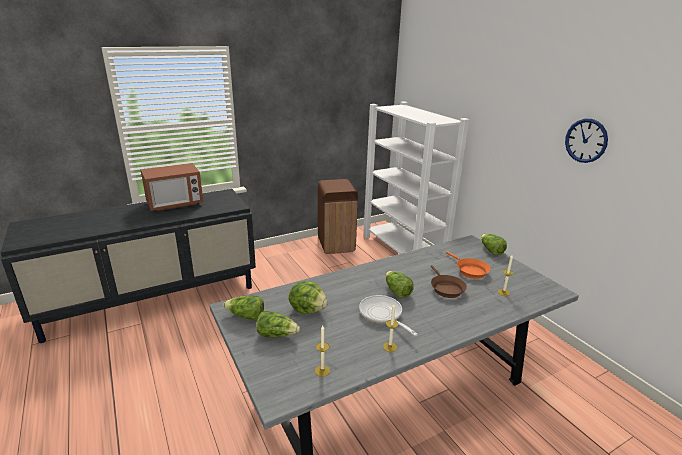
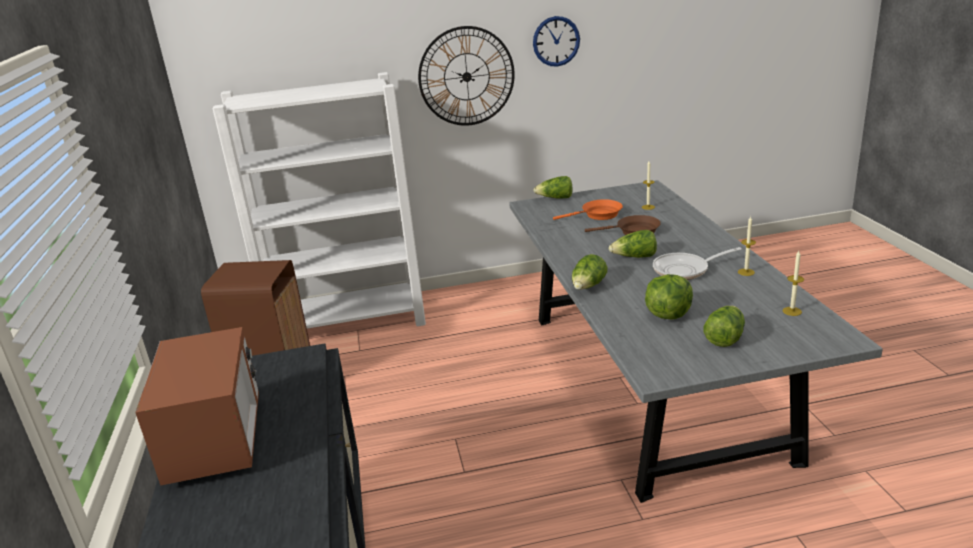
camera: 70 degrees left, 0 degrees up
(246, 316) = (680, 360): lettuce -> lettuce (588, 286)
(515, 142) = (466, 76): none -> wall clock

